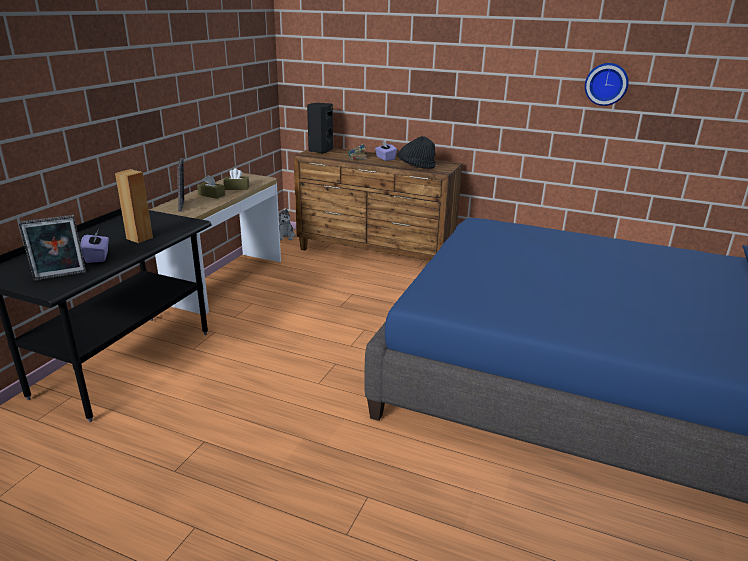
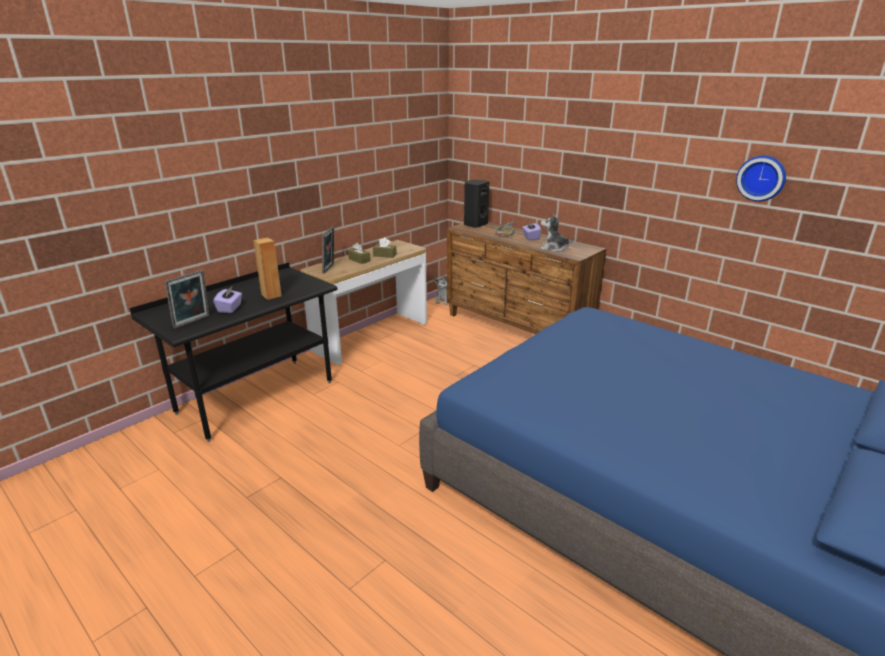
camera: 20 degrees right, 0 degrees up
(60, 277) = (193, 322): picture frame -> picture frame turned 45 degrees counterclockwise
(416, 166) = (554, 249): black hat -> plush toy

